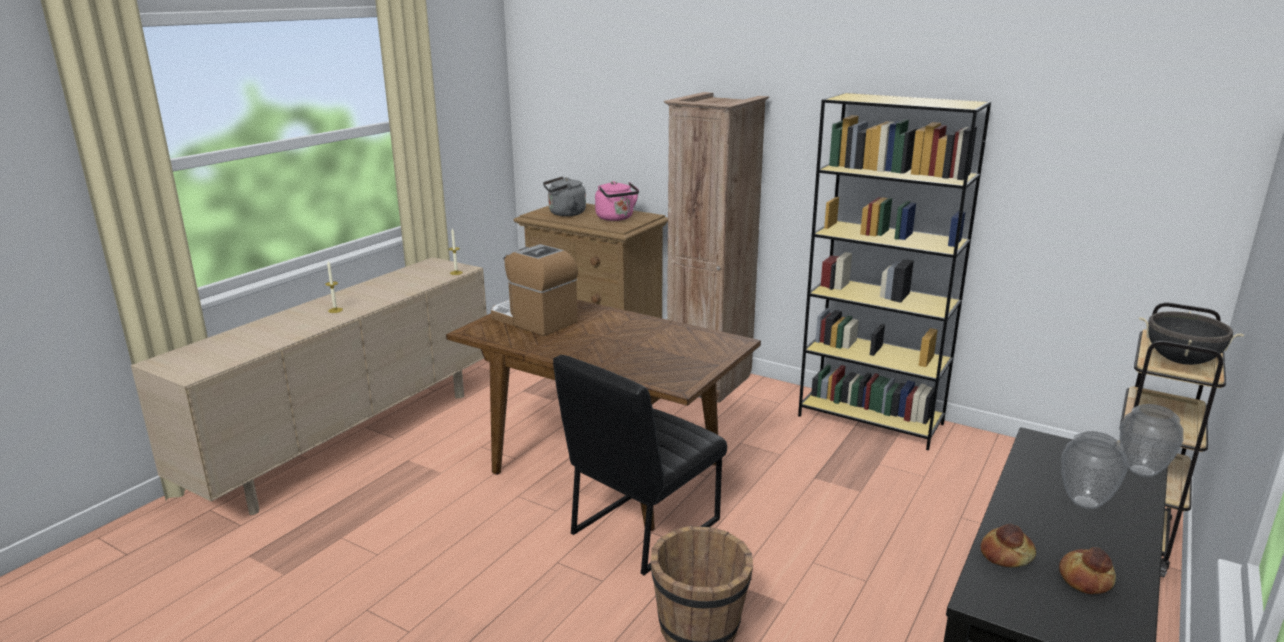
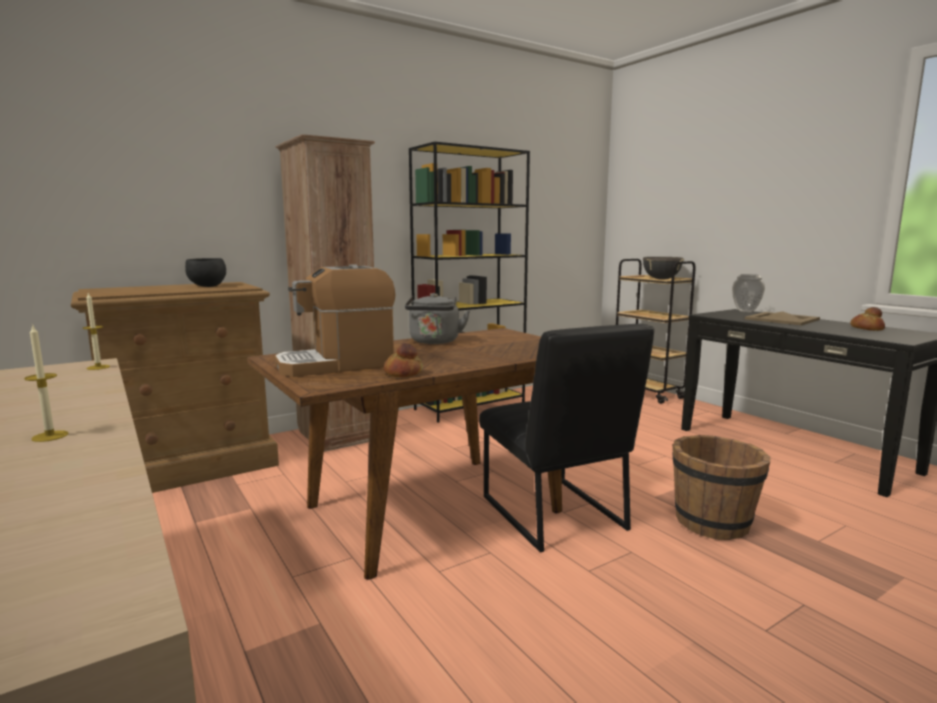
camera: 65 degrees left, 10 degrees down
(564, 214) = (134, 291): grey kettle -> grey kettle (434, 342)
(616, 218) = (208, 286): pink kettle -> black bowl
(1006, 555) = (847, 332): bread -> bread (404, 373)
(1084, 502) = (782, 319): vase -> beige tray

